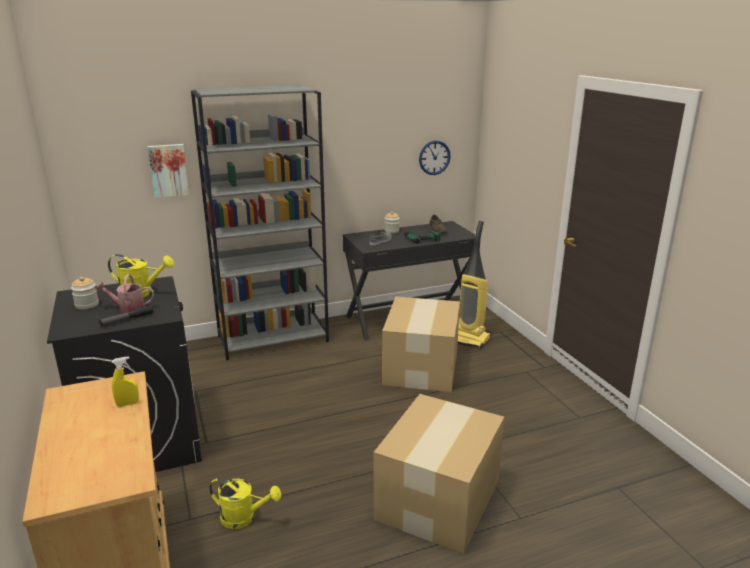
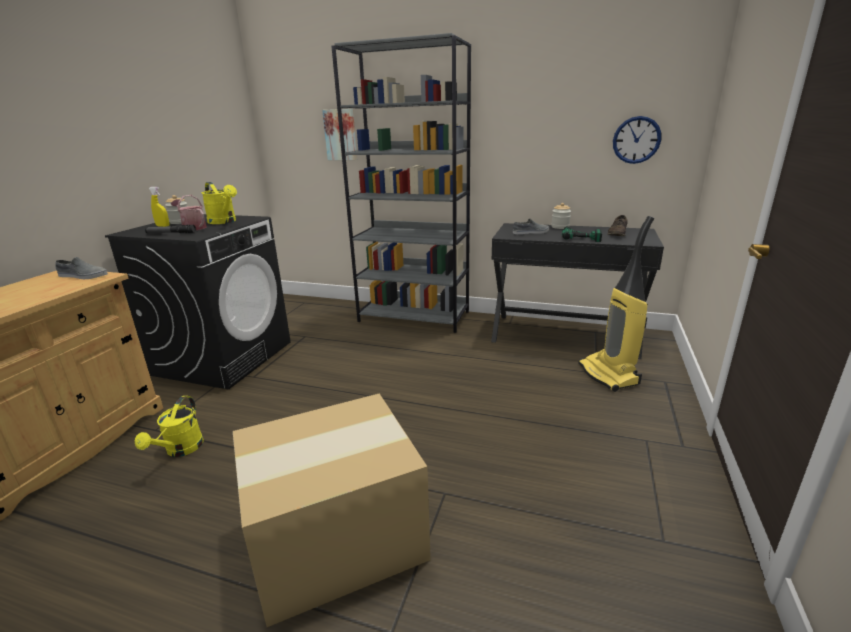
camera: 40 degrees right, 0 degrees up
(104, 388) = (82, 276): none -> grey shoe
(127, 404) = (61, 290): yellow spray bottle -> yellow spray bottle (163, 226)
(244, 518) = (180, 450): yellow watering can -> yellow watering can turned 45 degrees clockwise
(422, 367) = (515, 385): cardboard box -> none

